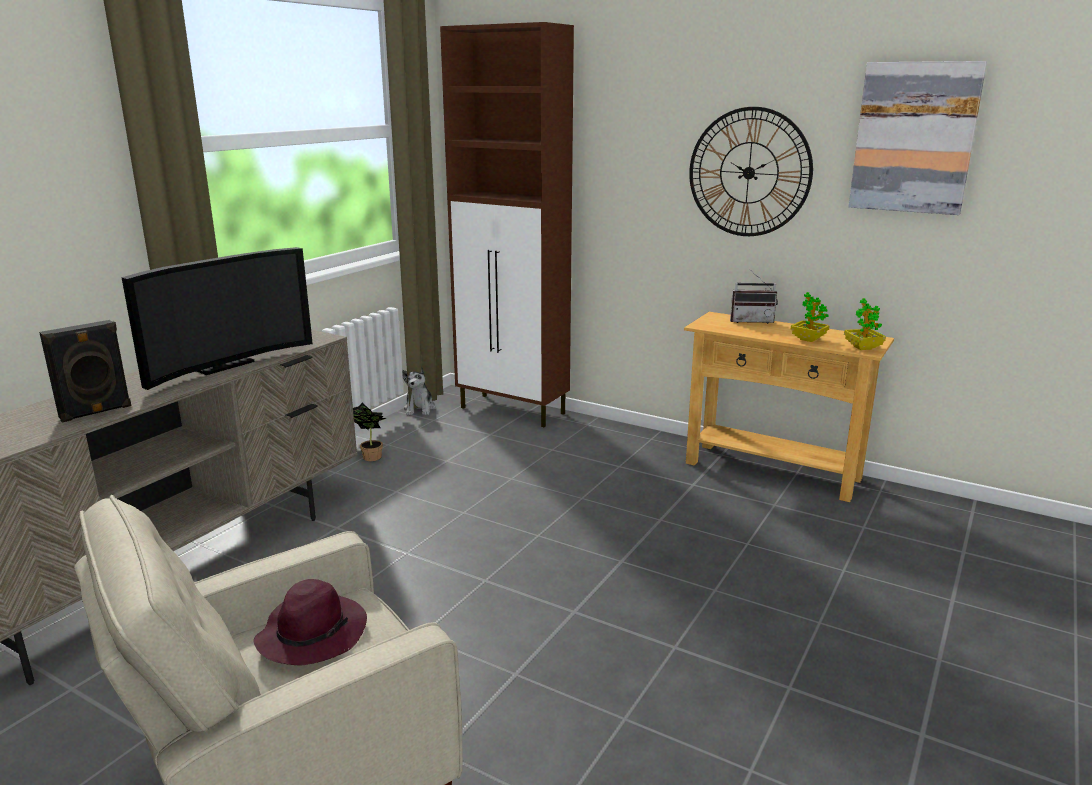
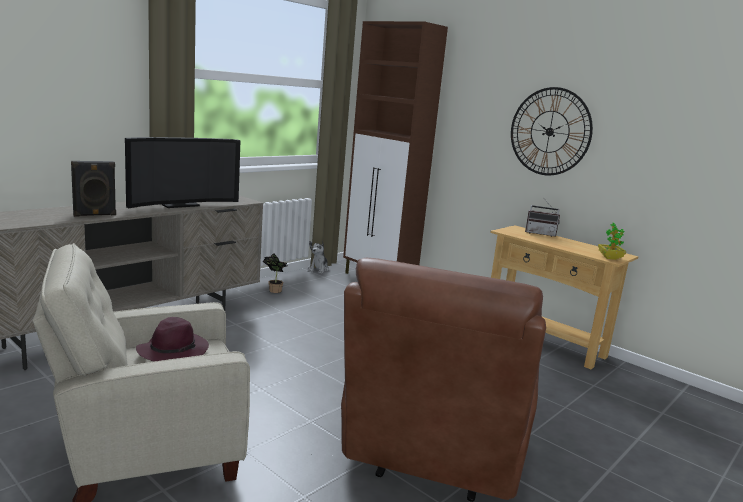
camera: 10 degrees right, 5 degrees down
(709, 697) = (432, 458): none -> brown armchair
(808, 339) = (573, 248): potted plant -> none
(914, 138) = (662, 116): picture -> none

